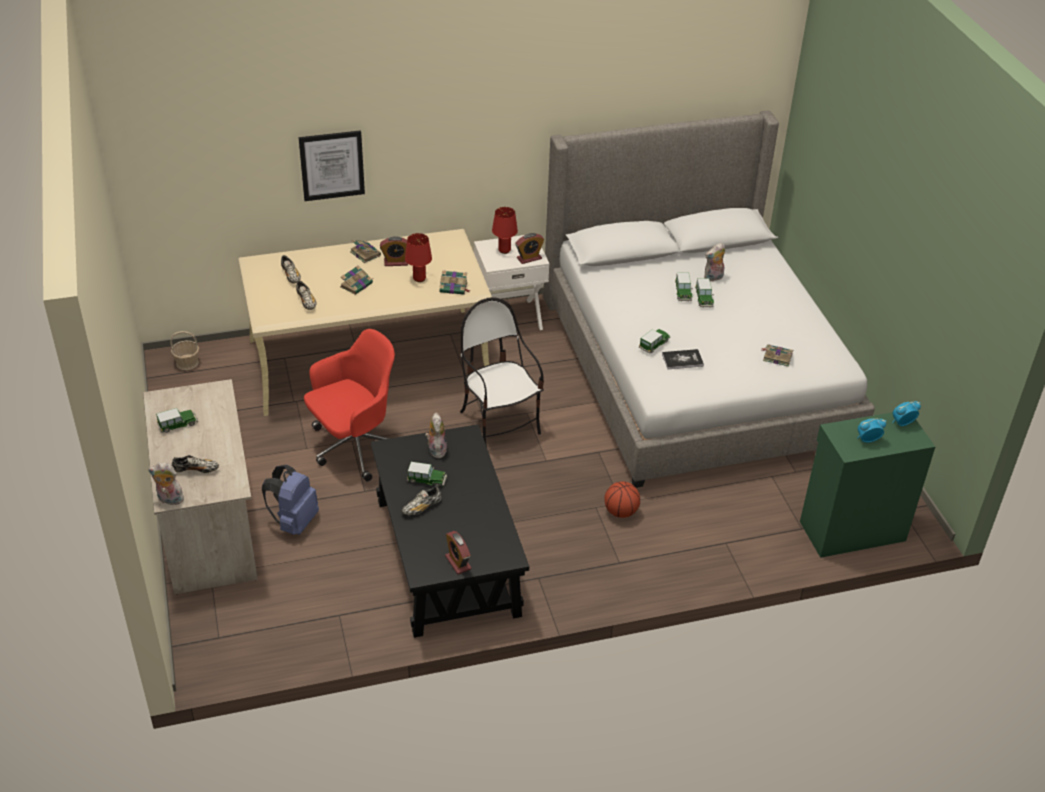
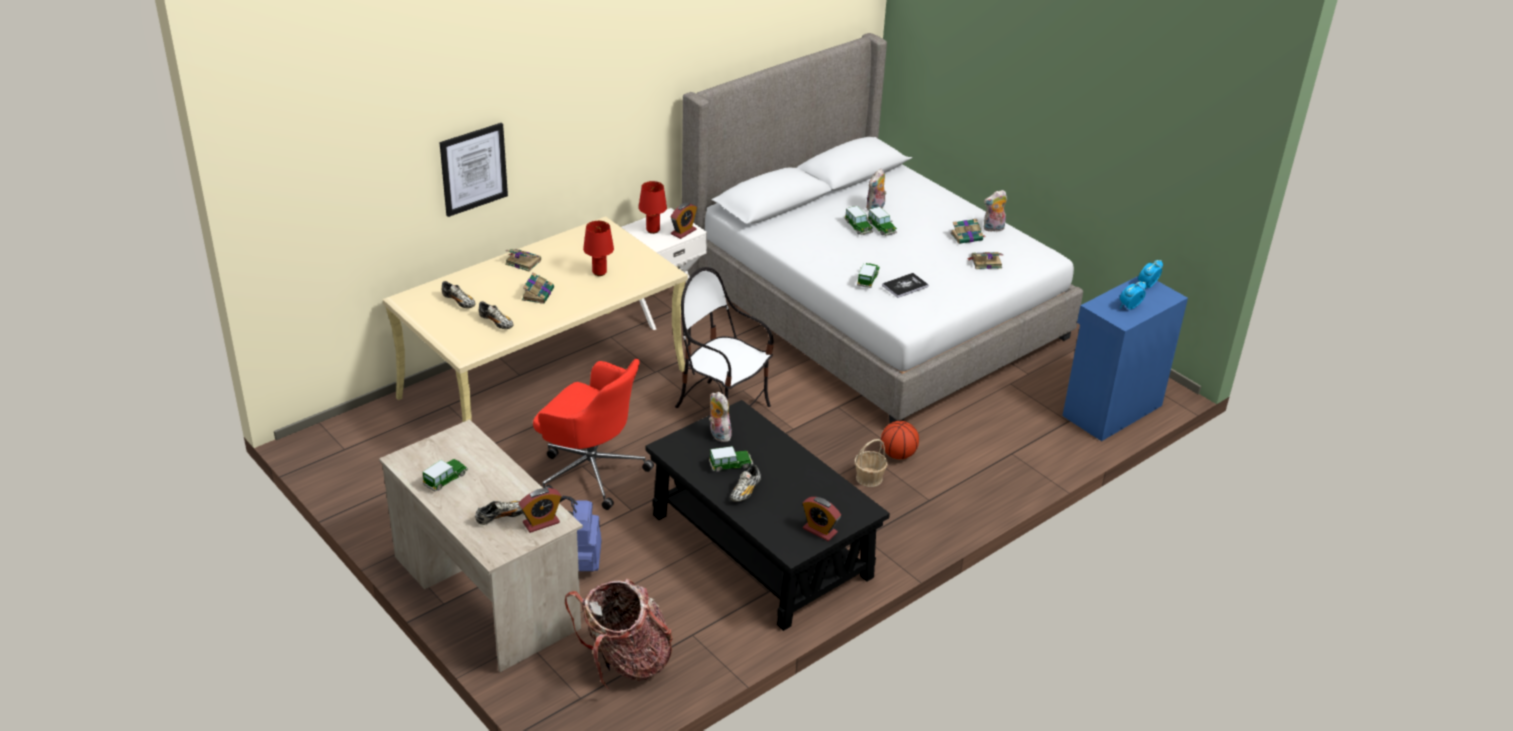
camera: 25 degrees left, 5 degrees down
(169, 500) = (496, 554): plush toy -> plush toy (993, 229)
(187, 363) = (340, 439): basket -> basket (869, 478)
(272, 620) = (625, 662): none -> backpack
(355, 447) = (591, 471): red office chair -> red office chair turned 90 degrees clockwise
(396, 262) = (562, 263): alarm clock -> alarm clock (541, 523)
(454, 288) = (642, 272): book -> book (967, 237)
(851, 530) = (1110, 410): green cabinet -> blue cabinet

